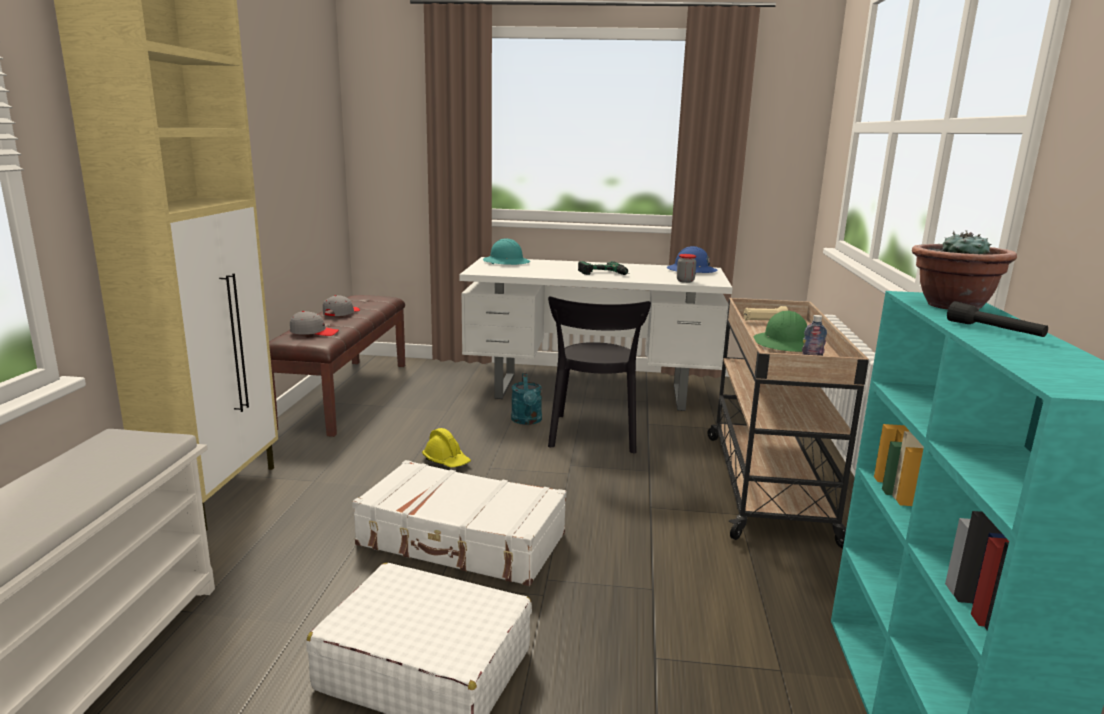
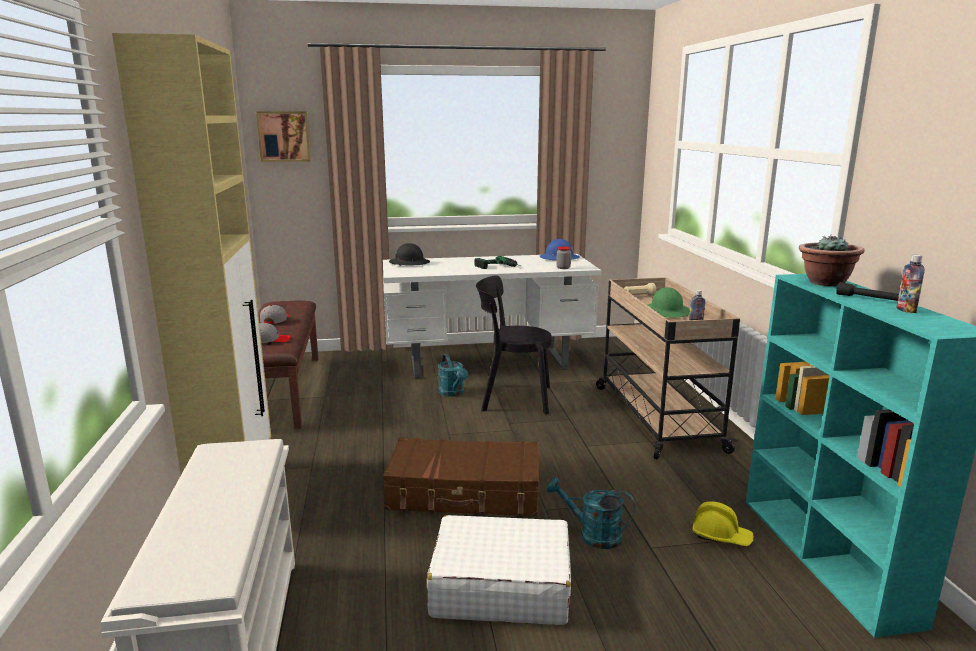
camera: 15 degrees left, 0 degrees up
(384, 109) = (284, 136): none -> picture
(446, 461) = (410, 434): yellow hard hat -> yellow hard hat (721, 536)
(462, 540) = (465, 493): white suitcase -> brown suitcase
(506, 262) = (409, 263): turquoise hard hat -> black hard hat
(586, 624) = (592, 535): none -> turquoise watering can
(593, 436) = (512, 398): black chair -> black chair turned 105 degrees clockwise
(1045, 351) = (906, 310): none -> bottle

